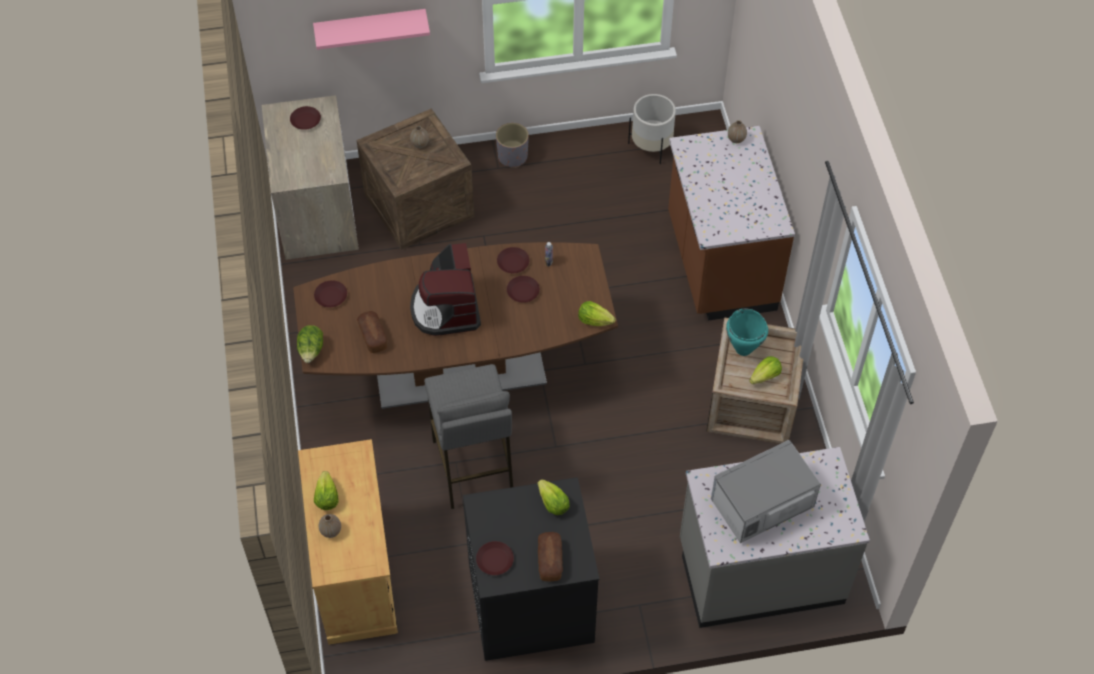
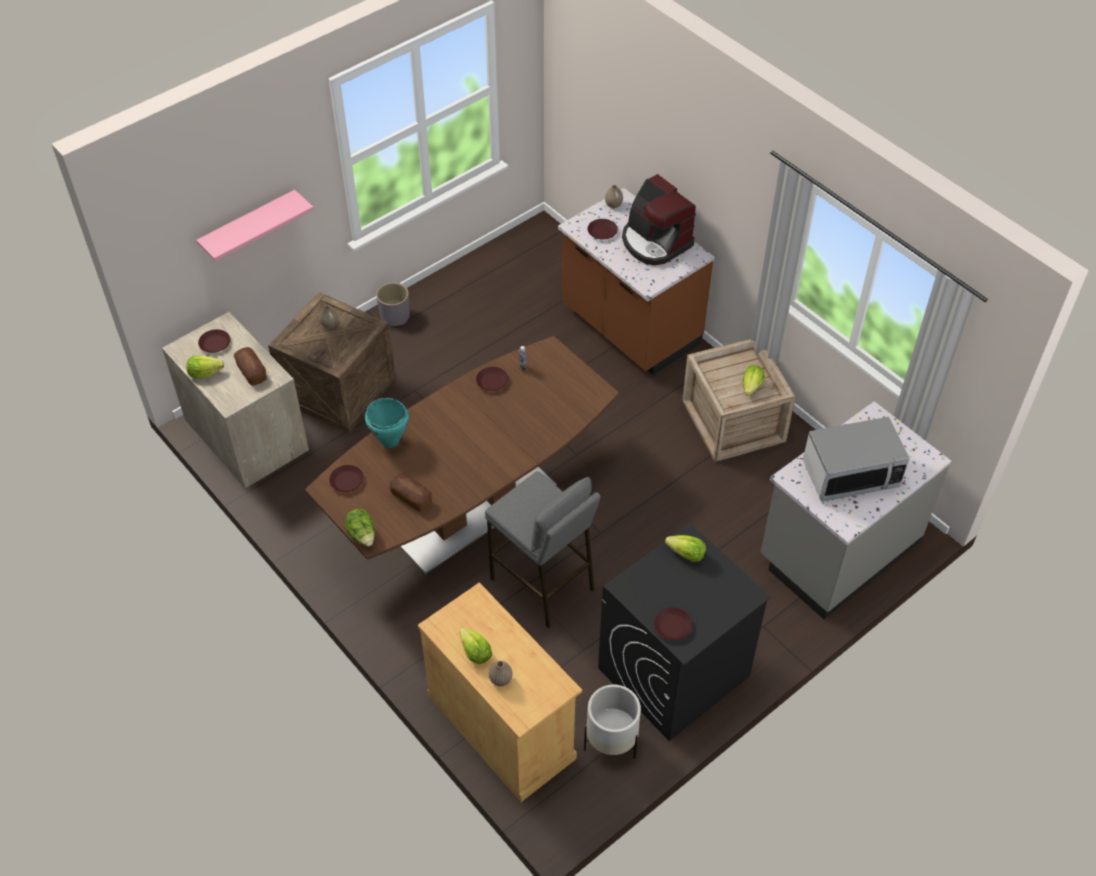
camera: 30 degrees left, 5 degrees down
(446, 308) = (460, 444): coffee machine -> coffee machine (655, 242)
(523, 291) = (518, 401): brown plate -> brown plate (602, 231)
(550, 561) = (719, 602): bread -> bread (251, 371)
(594, 320) = (596, 397): lettuce -> lettuce (205, 373)
(651, 146) = (508, 261): white planter -> white planter (611, 740)
(743, 349) = (718, 373): turquoise cooking pot -> turquoise cooking pot (390, 441)
(762, 505) = (850, 474): microwave -> microwave turned 135 degrees counterclockwise

